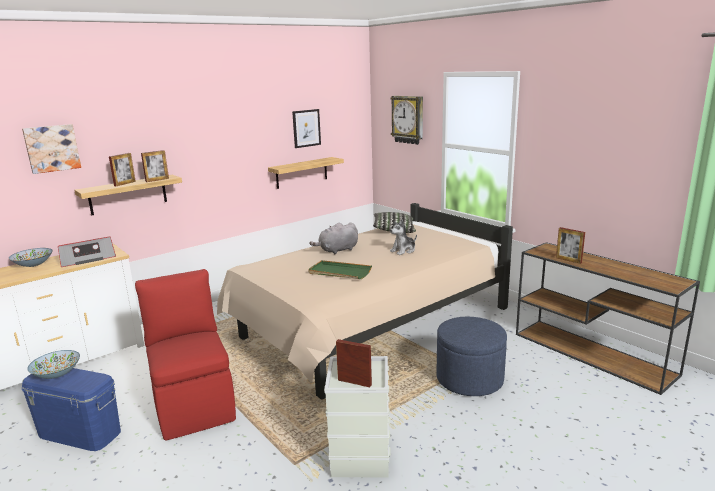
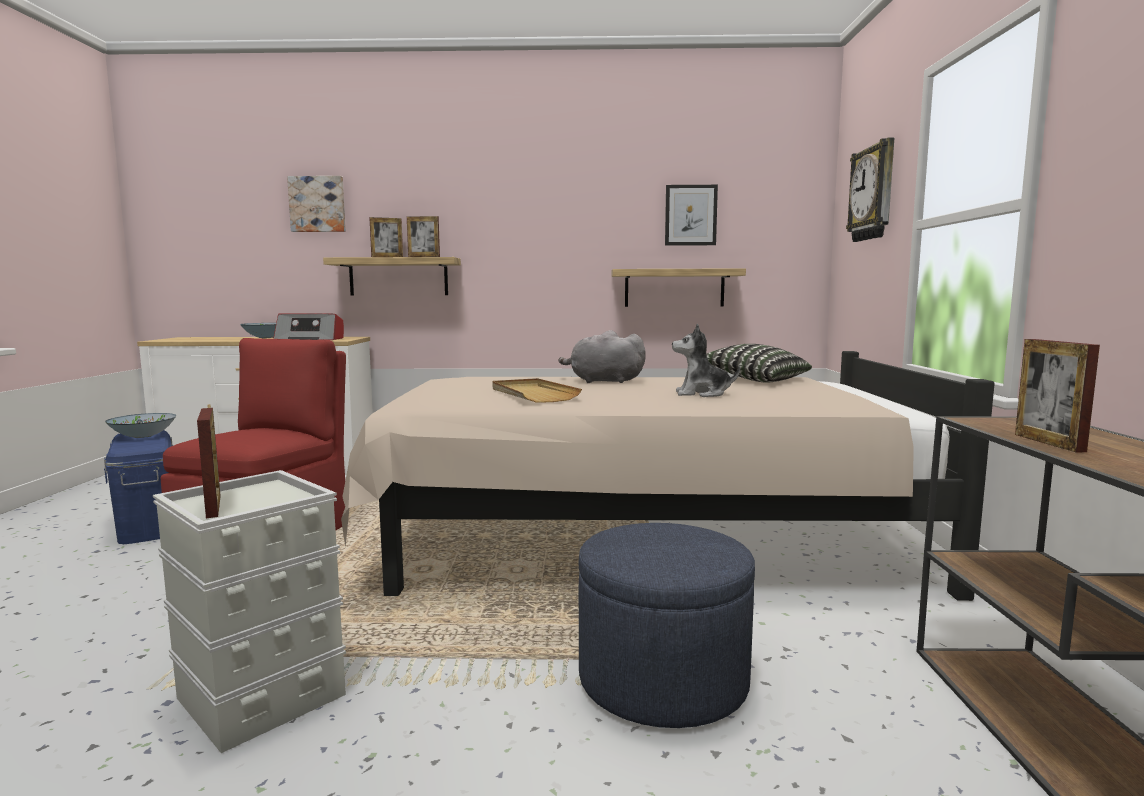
camera: 40 degrees right, 10 degrees down
(339, 272) = (532, 394): green tray -> beige tray

